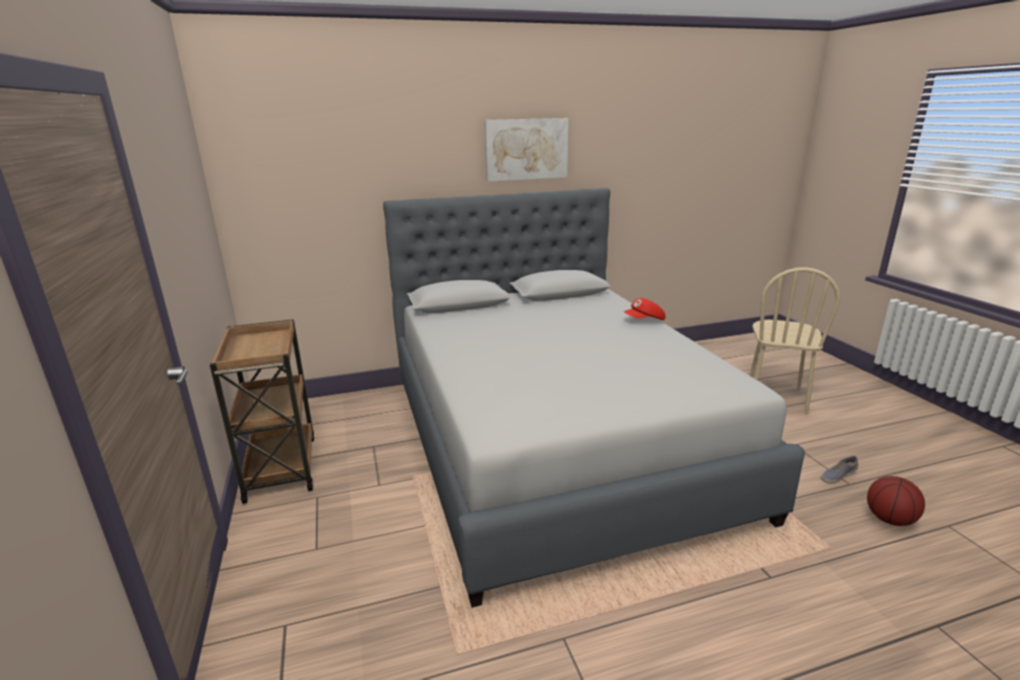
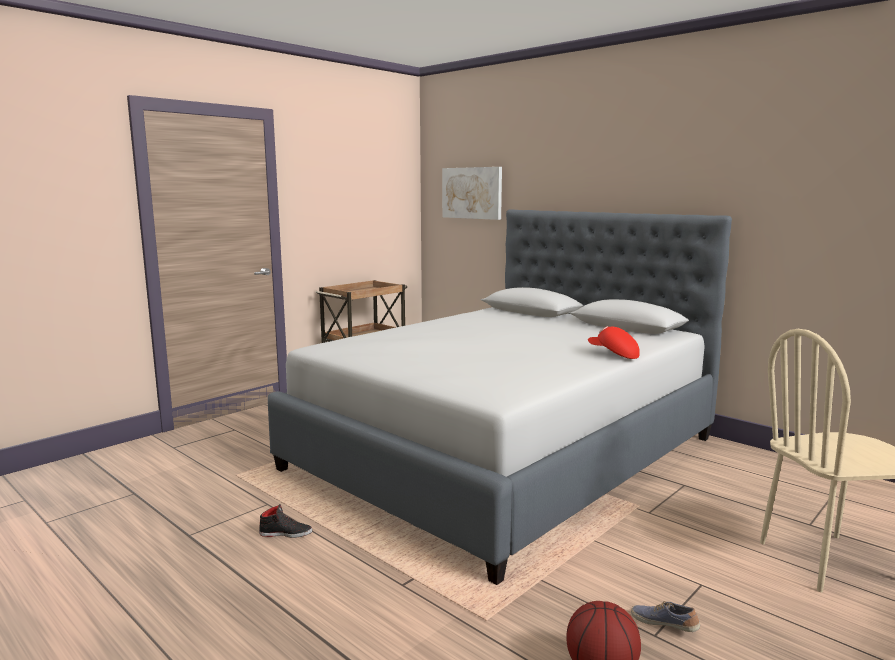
camera: 60 degrees right, 10 degrees down
(526, 149) = (643, 168): picture -> picture (472, 193)
(645, 637) = (286, 533): none -> black shoe

